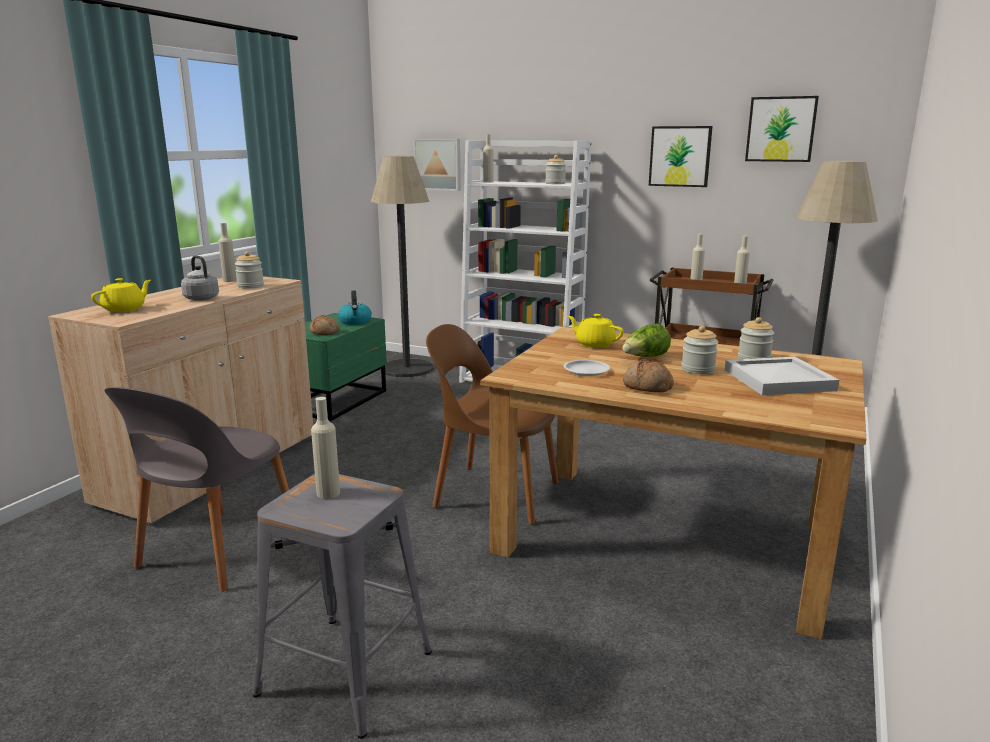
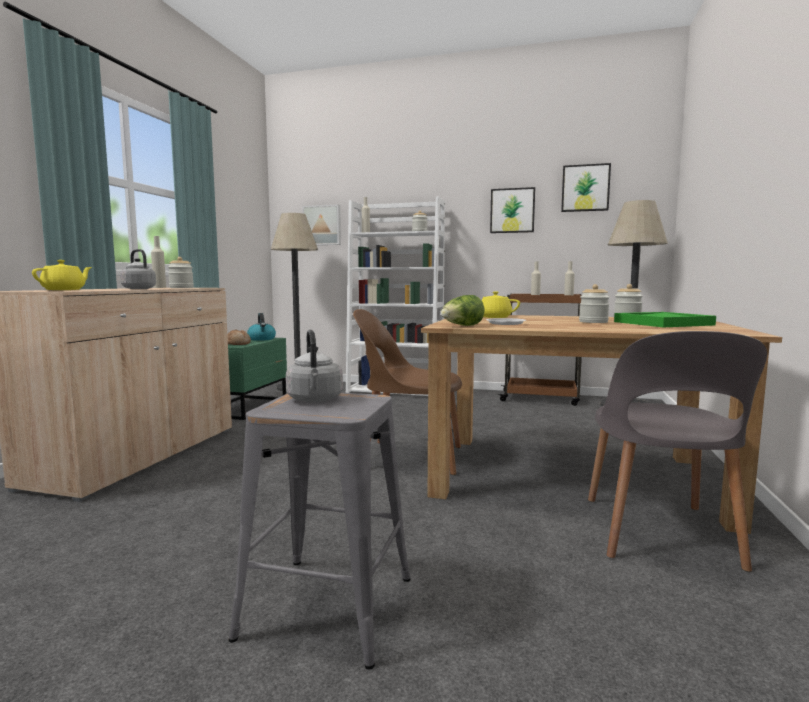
camera: 10 degrees left, 10 degrees down
(217, 550) = (156, 515): grey chair -> grey chair (658, 533)
(328, 493) = (315, 400): beige bottle -> grey kettle
(645, 357) = (543, 320): lettuce -> lettuce (461, 326)
(647, 387) = (566, 327): bread -> none
(778, 380) = (662, 323): white tray -> green tray

